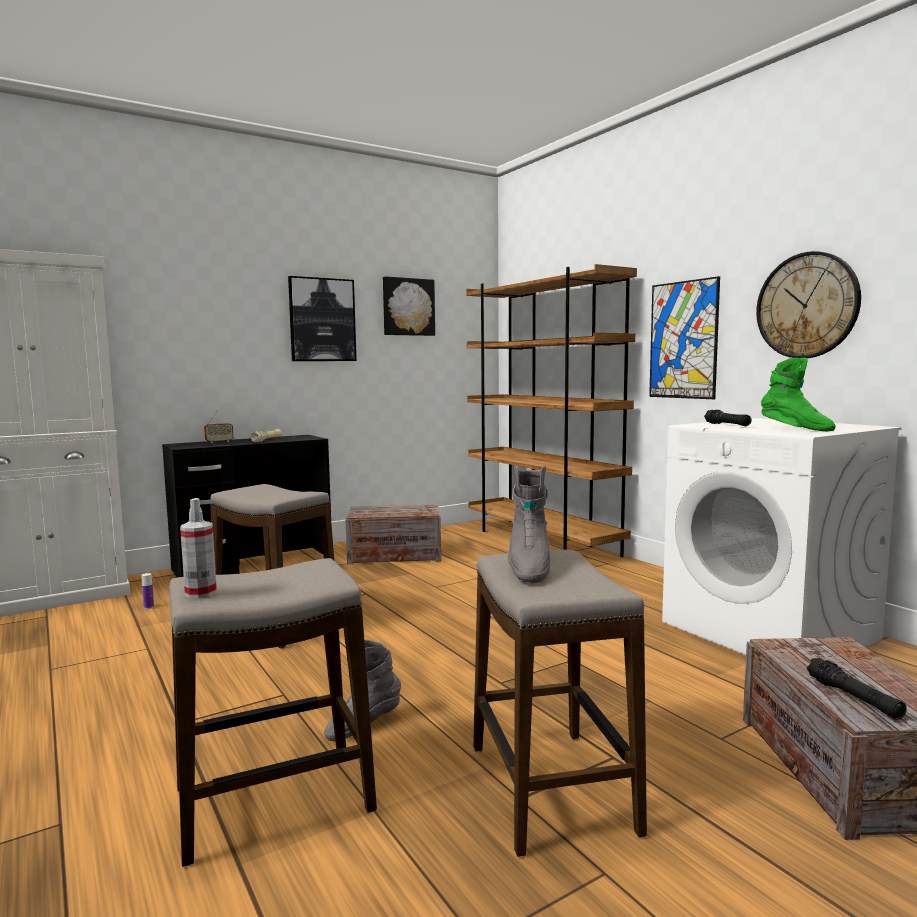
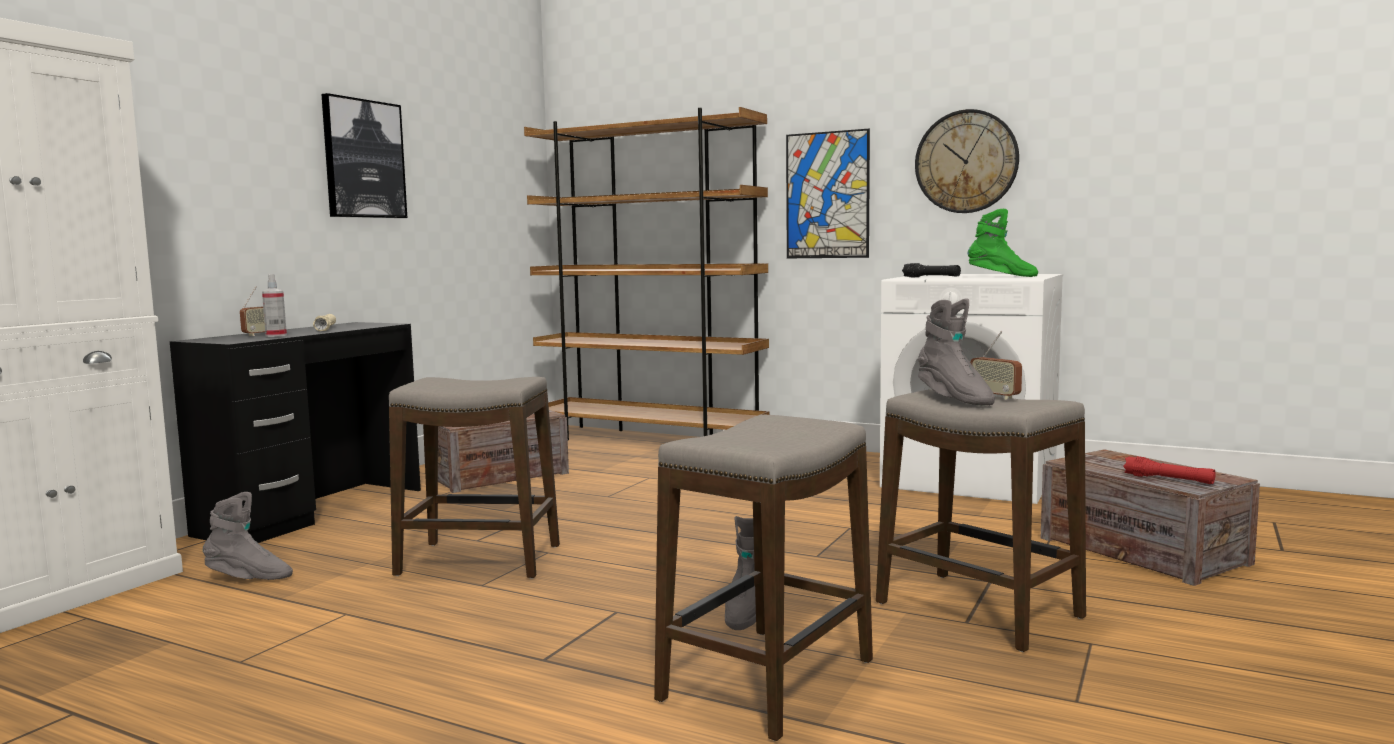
camera: 30 degrees left, 0 degrees up
(148, 607) = (248, 578): bottle -> grey boot
(201, 593) = (747, 445): spray bottle -> spray bottle (276, 336)
(408, 307) = (457, 147): picture -> none
(577, 571) = (995, 396): none -> radio
(853, 698) = (1168, 479): black flashlight -> red flashlight

